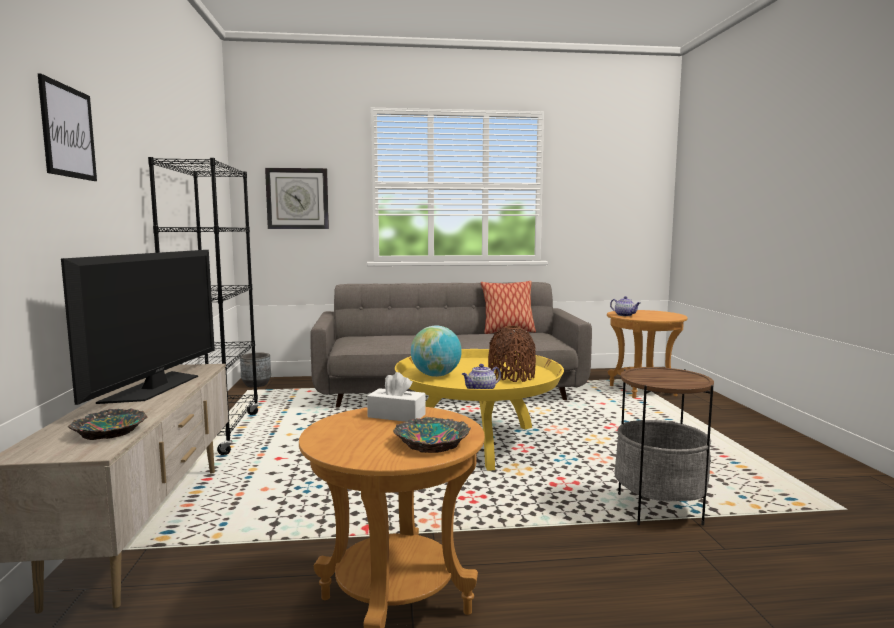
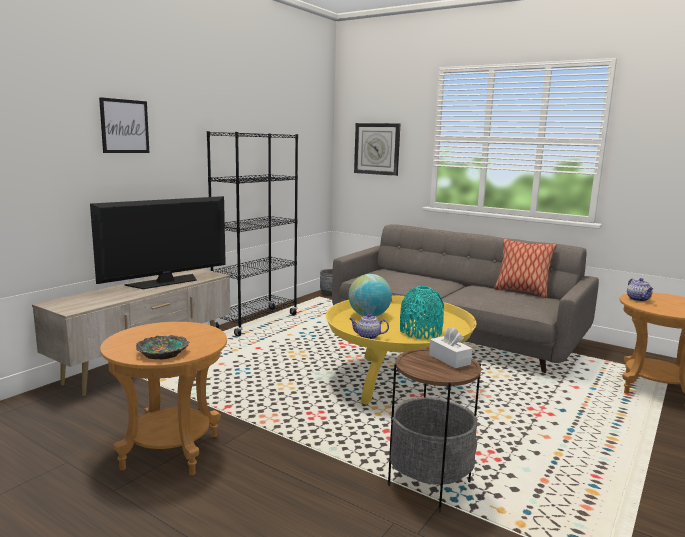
camera: 40 degrees right, 5 degrees up
(110, 431) = (95, 302): bowl -> none
(396, 416) = (193, 332): white tissue box -> white tissue box (449, 359)
(511, 377) = (420, 332): brown vase -> turquoise vase

